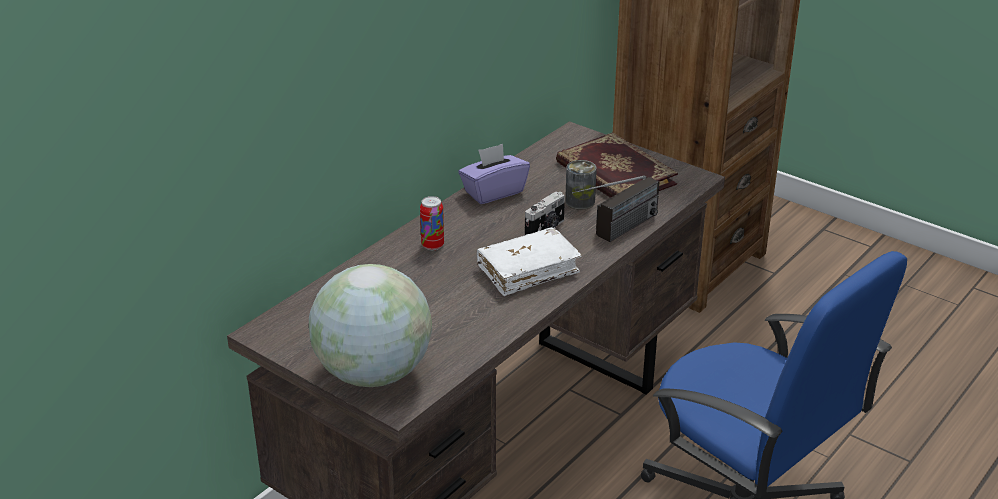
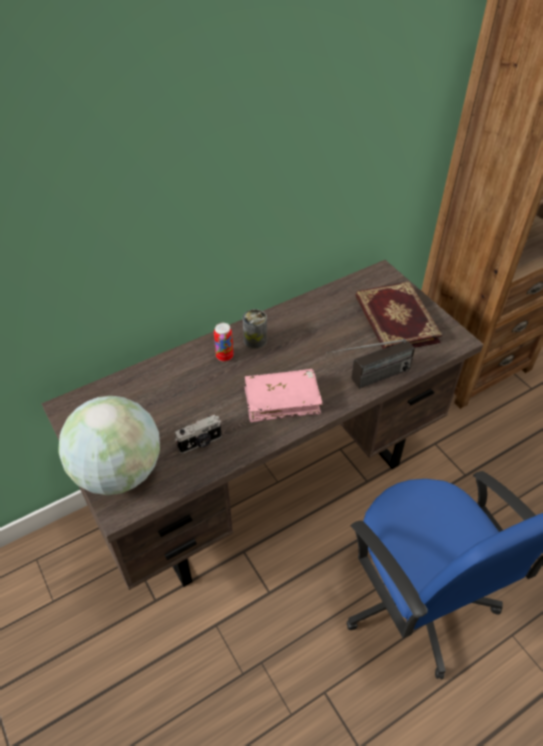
camera: 20 degrees right, 15 degrees up
(493, 192) = (294, 315): purple tissue box -> none
(528, 270) = (282, 400): white book -> pink book
(546, 229) = (316, 362): camera -> camera (200, 443)
(580, 201) = (355, 341): can -> can (255, 340)

